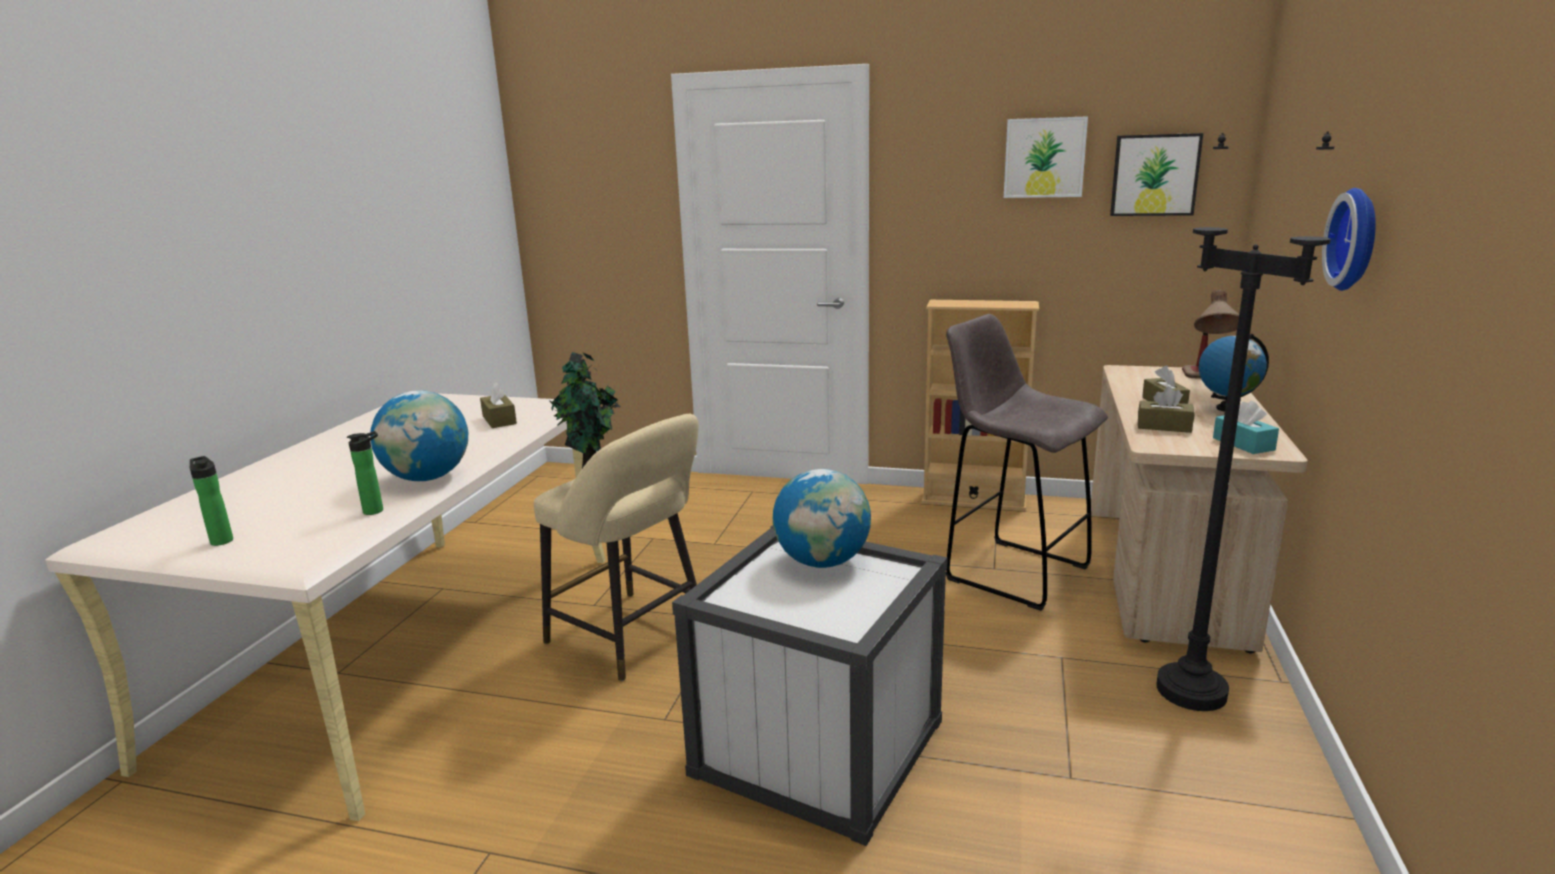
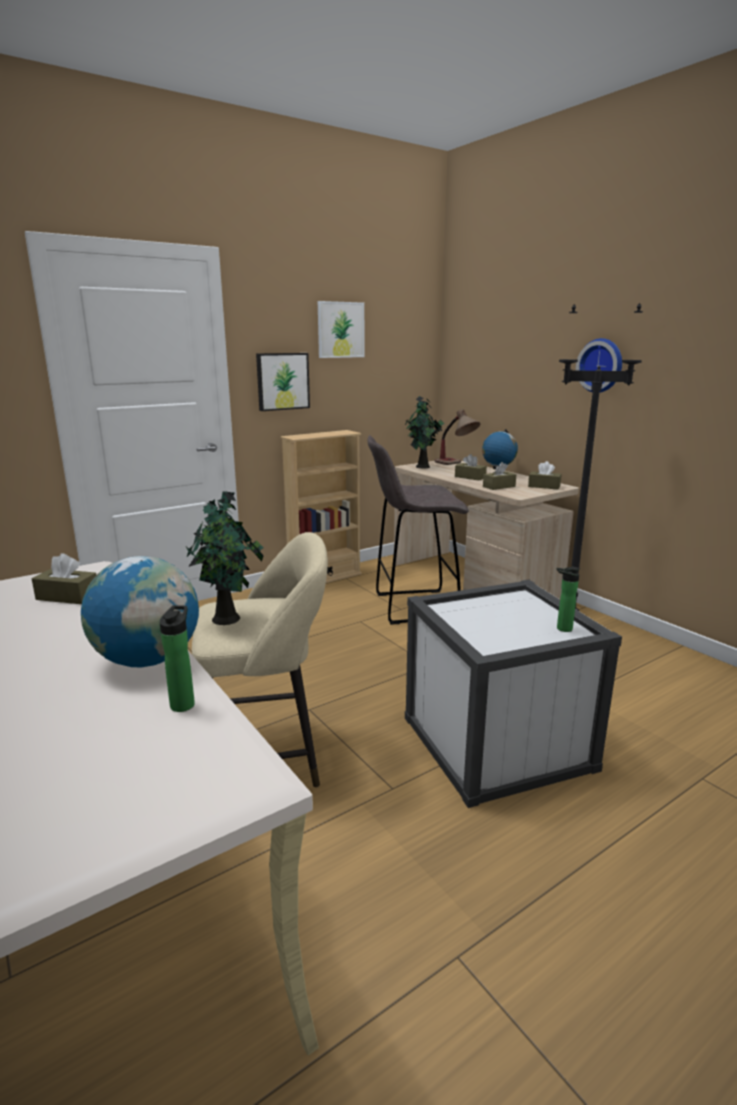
camera: 50 degrees left, 0 degrees up
(221, 540) = (66, 825): bottle -> bottle (562, 629)
(822, 562) = (478, 608): globe -> none
(1140, 374) = (422, 467): none -> potted plant
(1154, 175) = (398, 343): picture -> picture (282, 381)
(1243, 444) = (544, 486): turquoise tissue box -> brown tissue box

